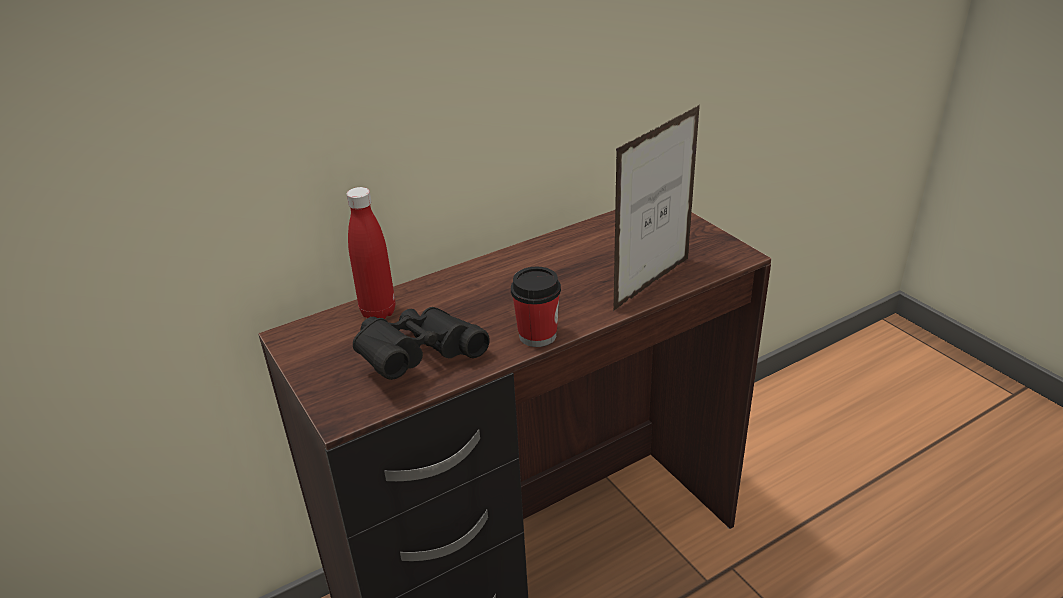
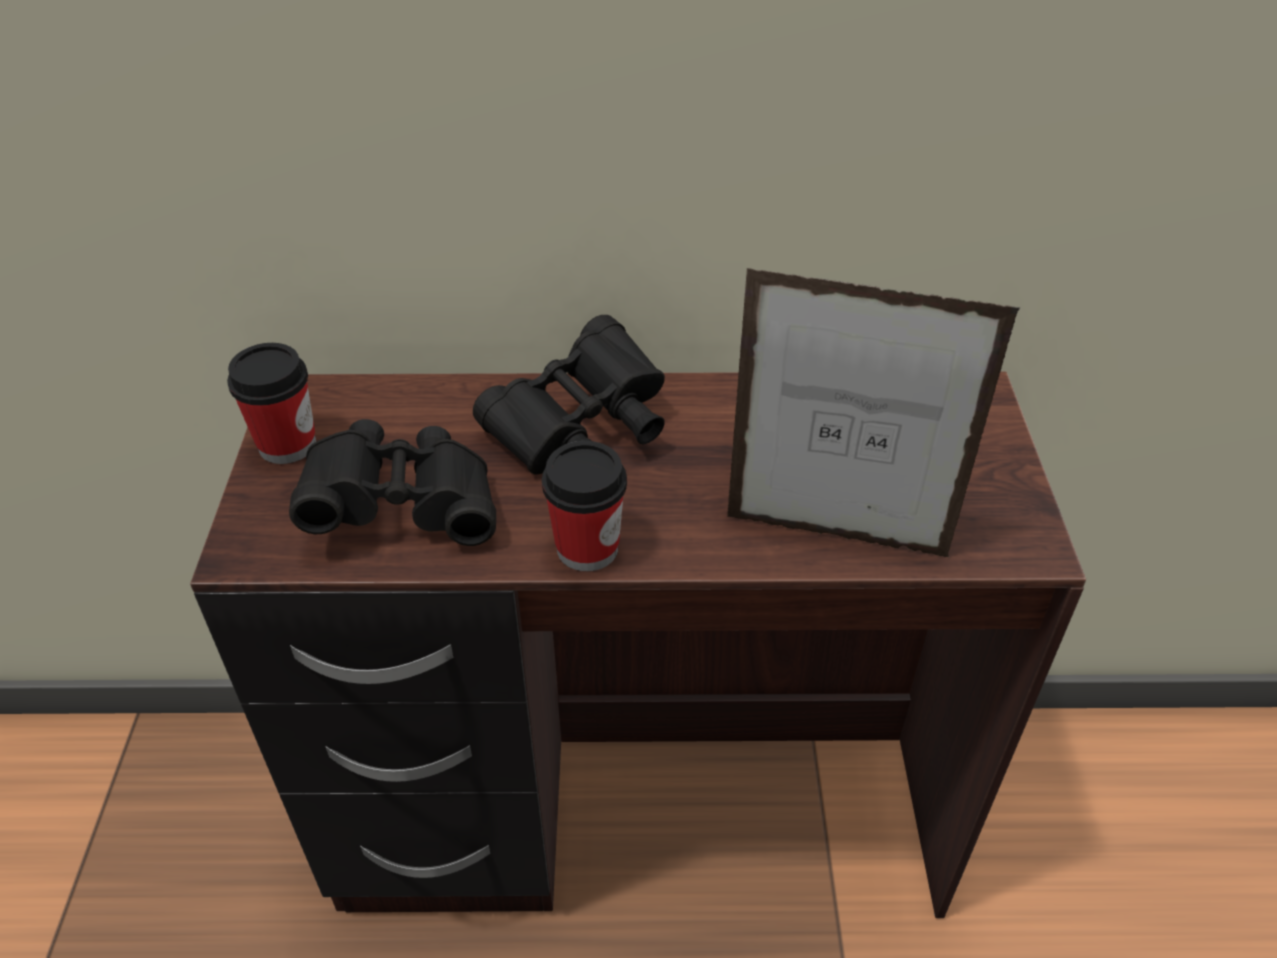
camera: 30 degrees right, 10 degrees up
(312, 359) = (287, 444): none -> cup
(378, 312) = (423, 408): red bottle -> none
(480, 290) = (581, 432): none -> black binoculars
(652, 284) = (836, 536): picture frame -> picture frame turned 150 degrees counterclockwise

